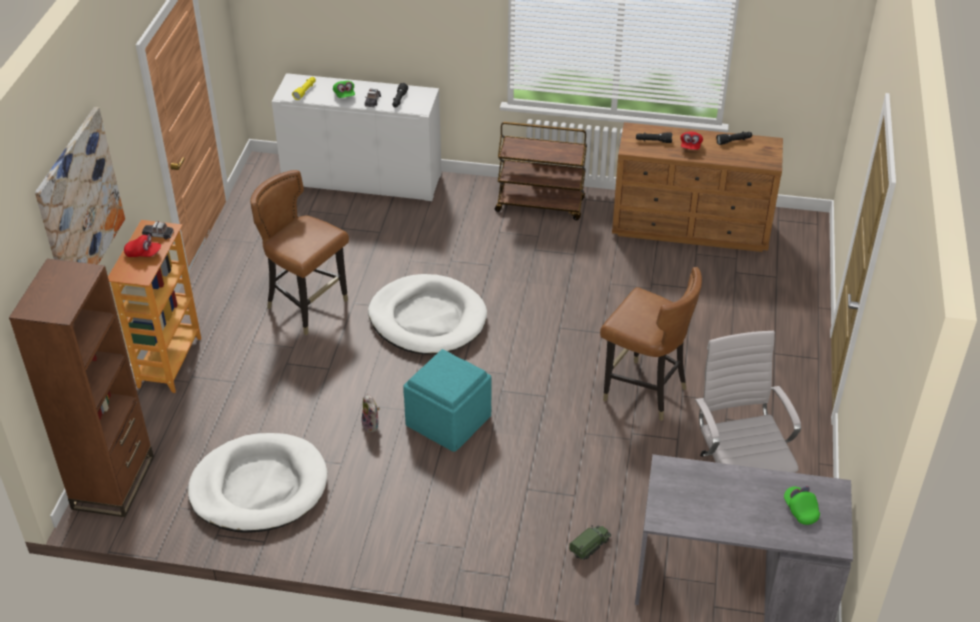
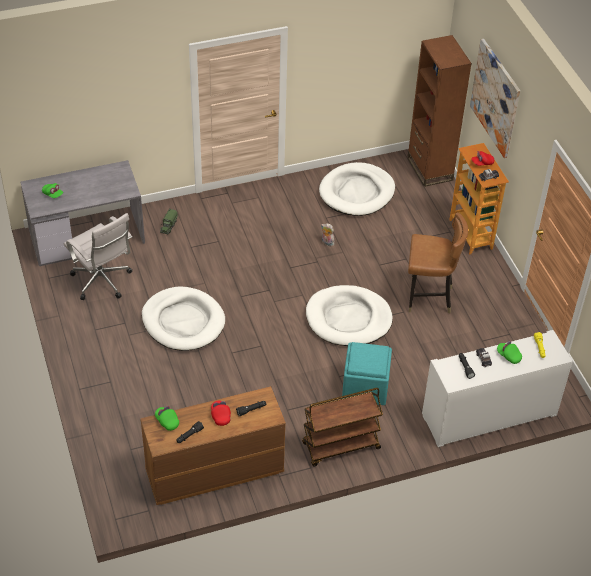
camera: 150 degrees right, 5 degrees up
(447, 420) = (287, 260): turquoise ottoman -> turquoise ottoman (366, 386)
(644, 391) = (183, 321): brown chair -> white dog bed
(752, 159) = (167, 421): none -> green cap

